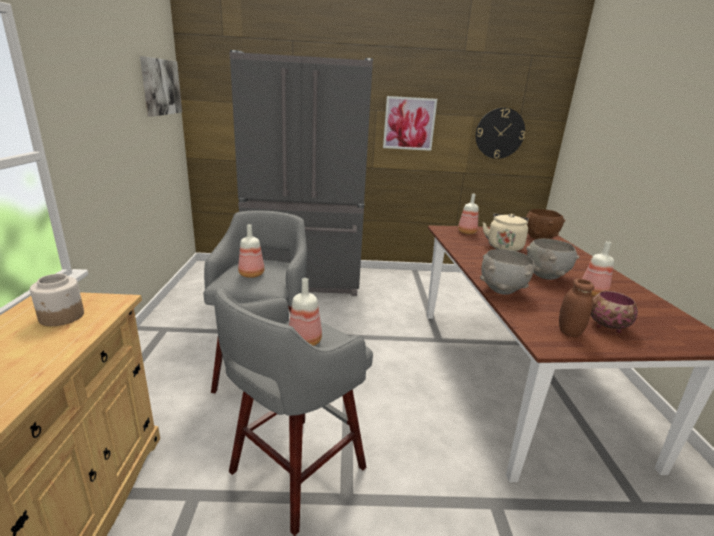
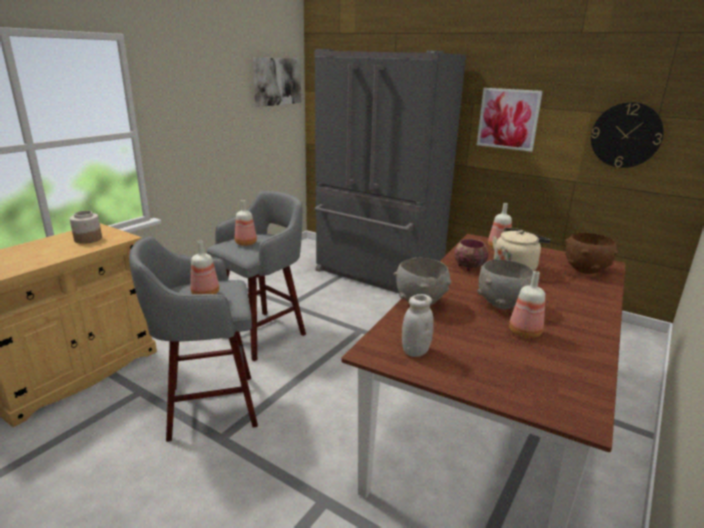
camera: 35 degrees right, 0 degrees up
(569, 331) = (415, 351): brown jar -> white jar
(606, 326) = (468, 361): bowl -> bowl (468, 267)

